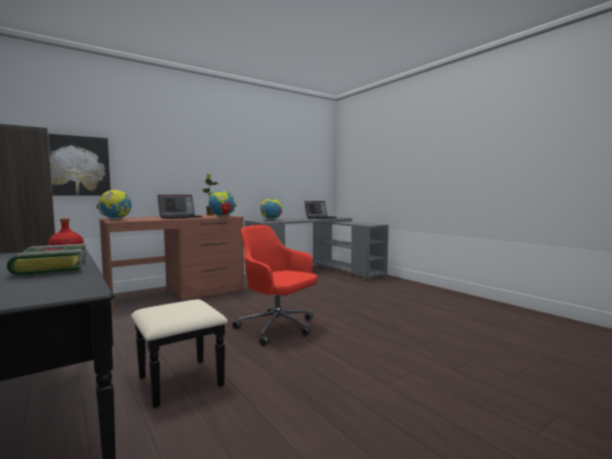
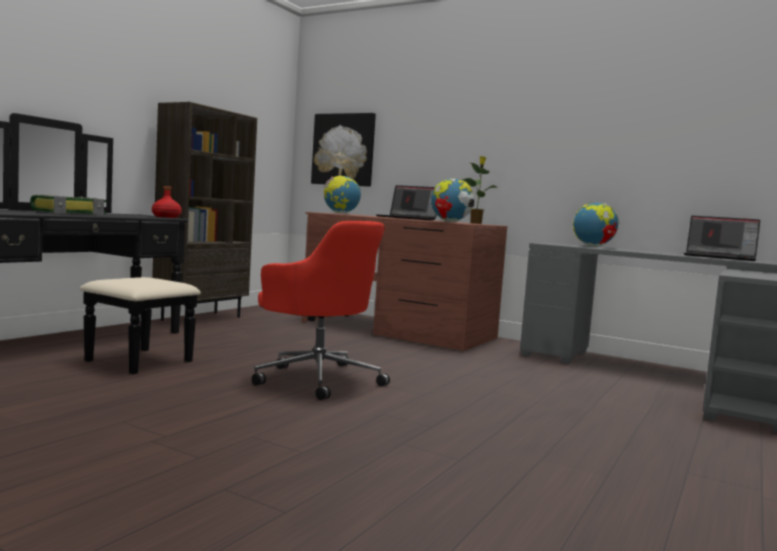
camera: 65 degrees right, 0 degrees up
(278, 328) = (317, 379): red office chair -> red office chair turned 120 degrees clockwise

